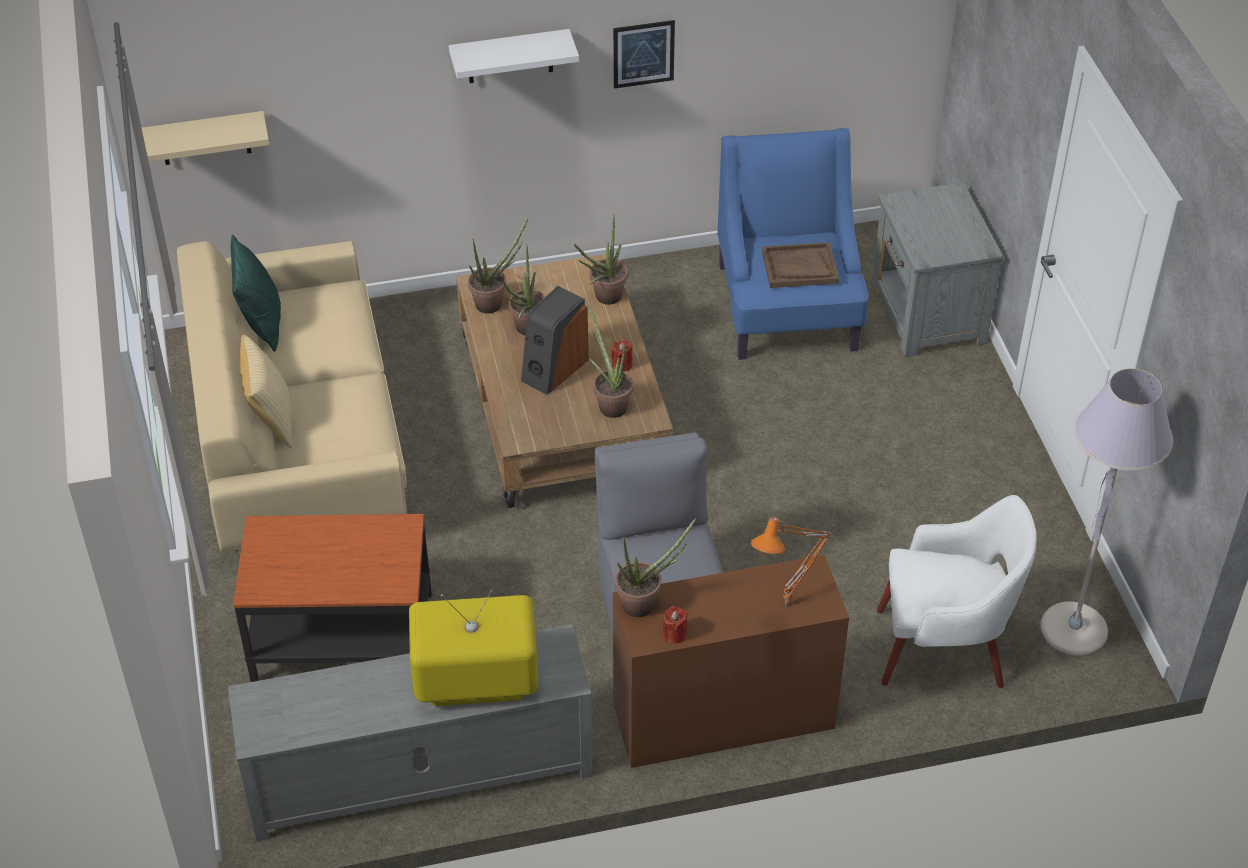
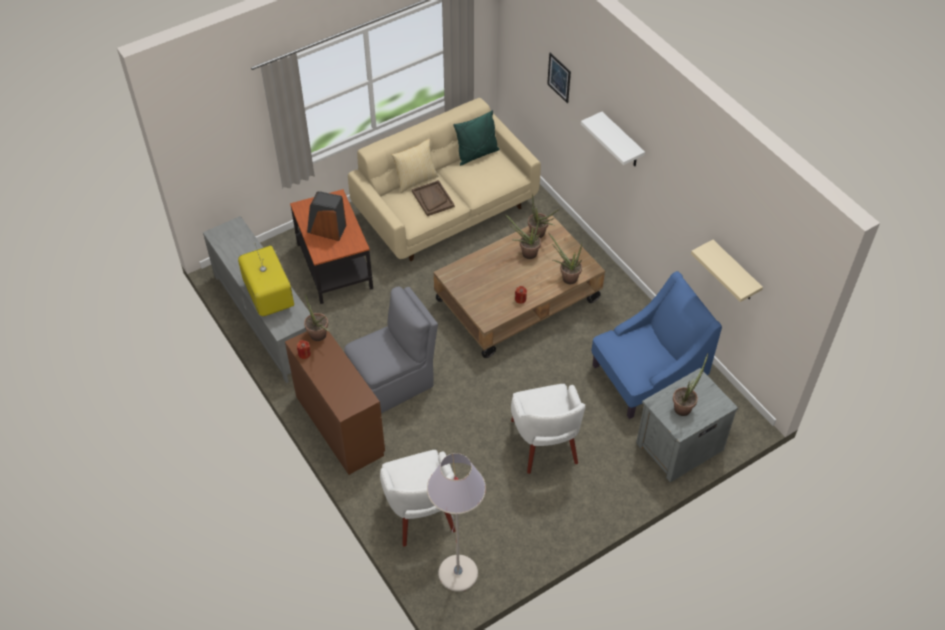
camera: 70 degrees right, 5 degrees up
(205, 138) = (520, 66): beige shelf -> beige shelf (735, 272)
(554, 369) = (503, 273): speaker -> speaker (326, 229)
(610, 403) = (489, 302): potted plant -> potted plant (684, 406)
(643, 54) = (670, 196): picture -> picture (559, 77)
(788, 606) = (338, 394): orange table lamp -> none
(799, 267) = (636, 354): brown tray -> brown tray (432, 199)
(866, 458) = (544, 443): none -> white armchair

